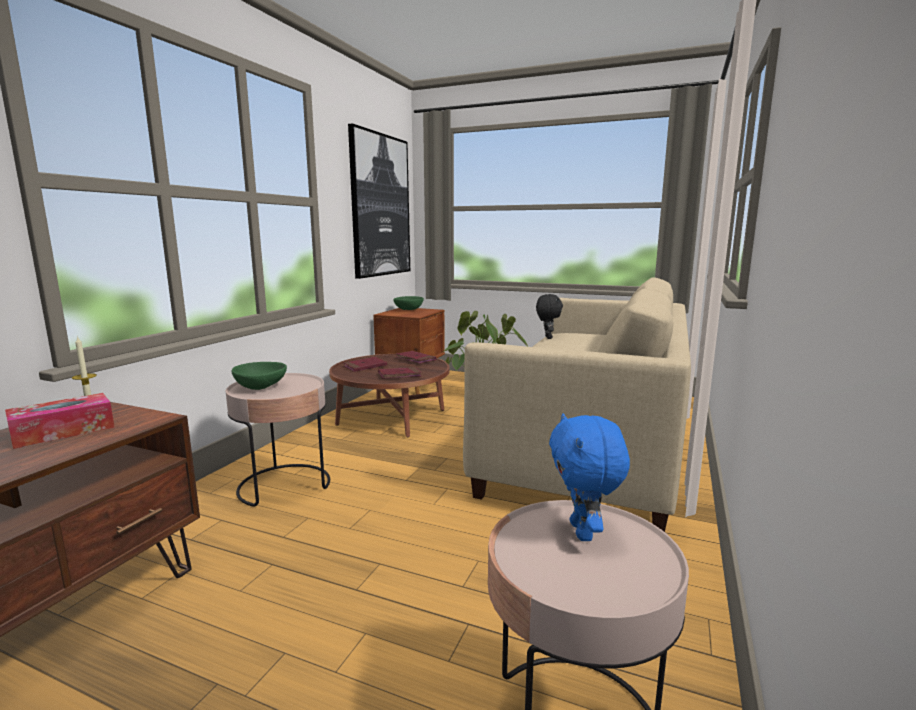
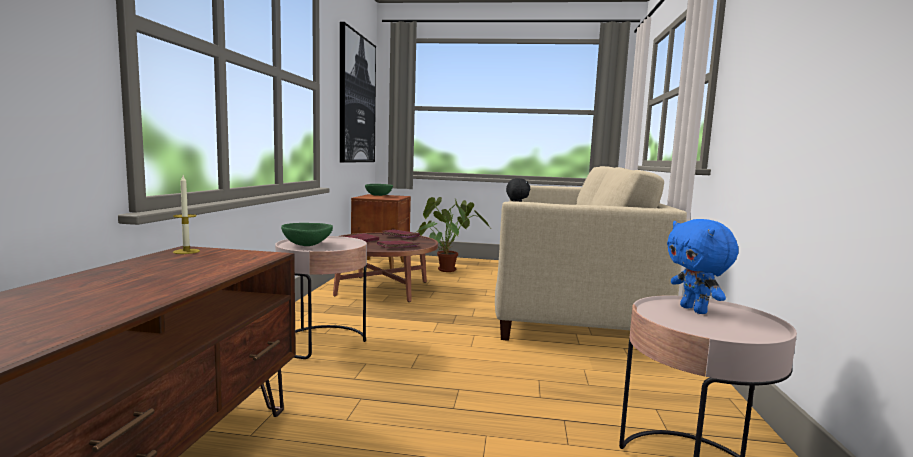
camera: 15 degrees left, 5 degrees down
(63, 431) = (186, 263): tissue box -> none

